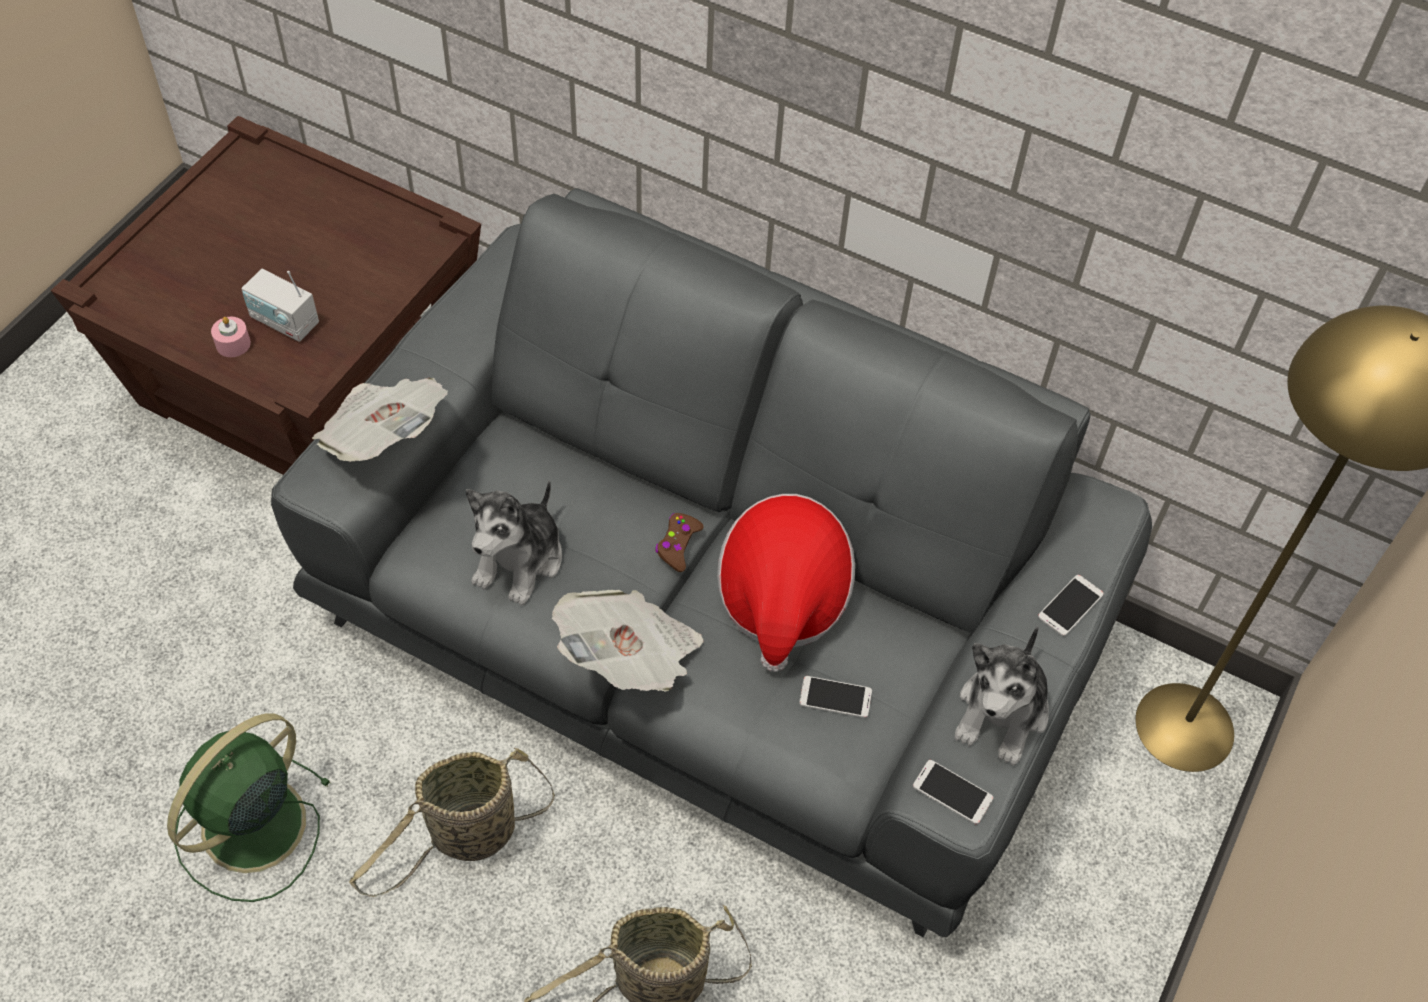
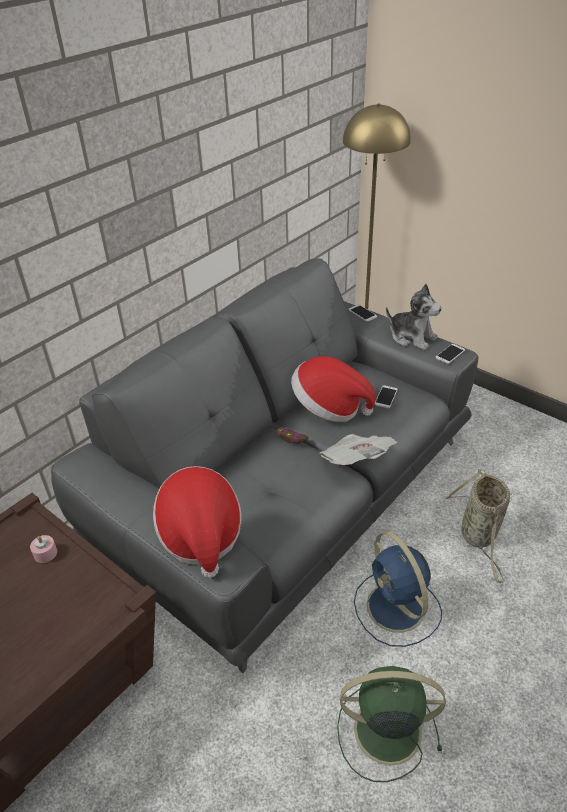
camera: 75 degrees left, 15 degrees down
(233, 344) = (66, 640): pink candle -> pink candle (45, 553)
(250, 828) = (384, 730): green fan -> green fan turned 135 degrees clockwise
(284, 322) = (60, 607): radio -> none
(384, 437) = (200, 535): newspaper -> hat
(468, 837) = (397, 609): basket -> blue fan
(520, 560) = (286, 501): plush toy -> none

